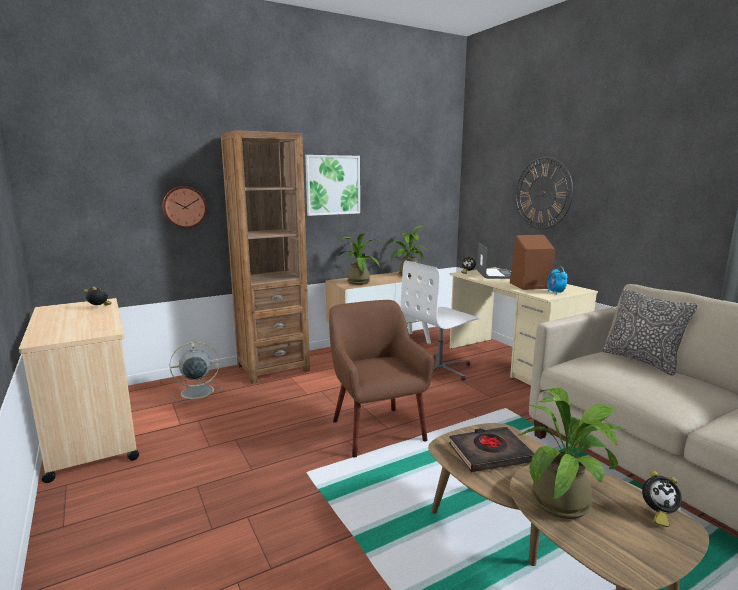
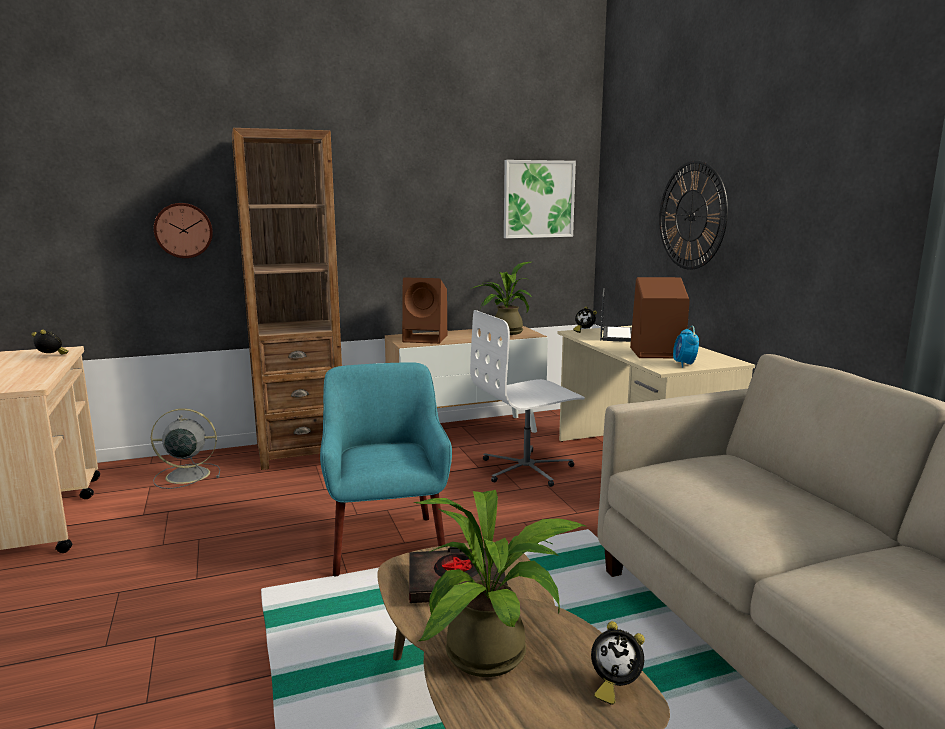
camera: 10 degrees right, 0 degrees up
(332, 185) = (395, 202): picture -> picture (538, 199)
(358, 282) = (426, 339): potted plant -> brown speaker
(376, 430) = (387, 544): brown armchair -> turquoise armchair
(641, 361) = (763, 471): pillow -> none

